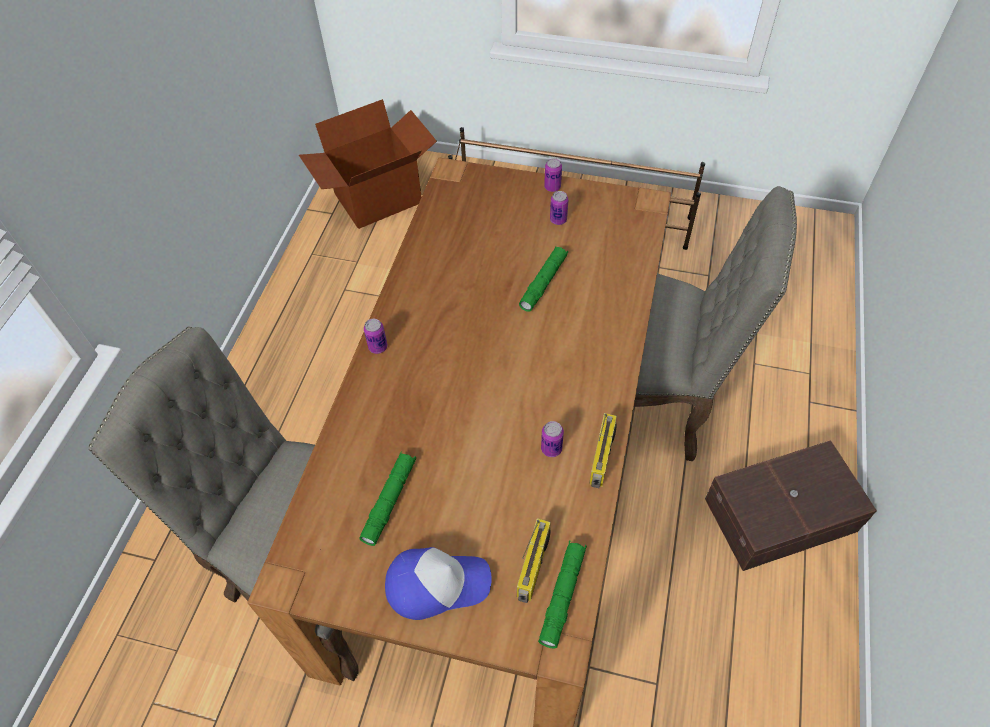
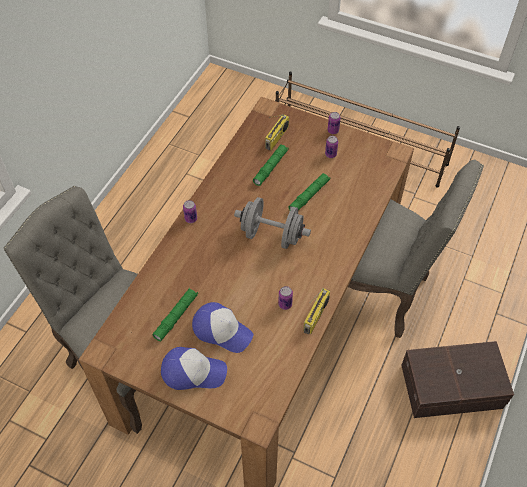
camera: 10 degrees right, 0 degrees up
(378, 199) = (224, 112): cardboard box -> none
(466, 508) = (222, 330): none -> cap
(504, 349) = (272, 235): none -> grey dumbbell
(534, 566) = (255, 373): radio -> radio (277, 138)
(562, 595) = (268, 394): green flashlight -> green flashlight (270, 167)

